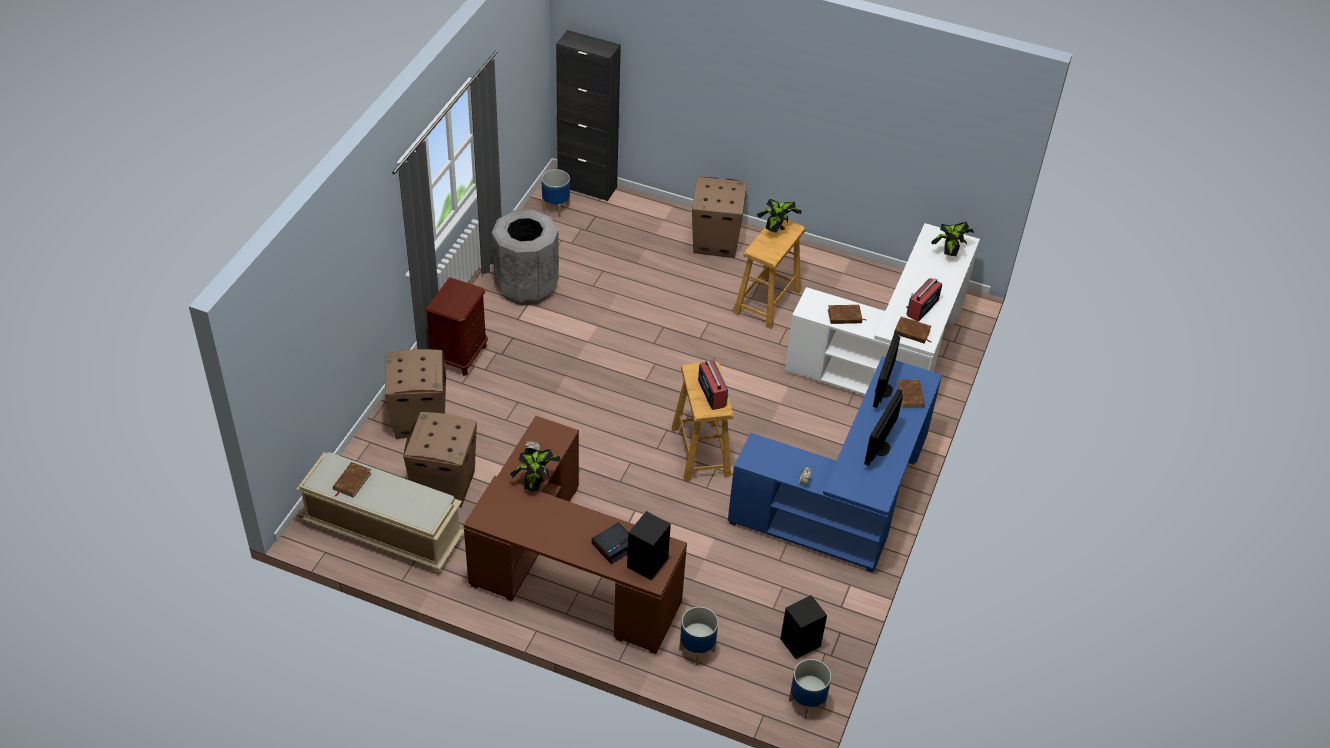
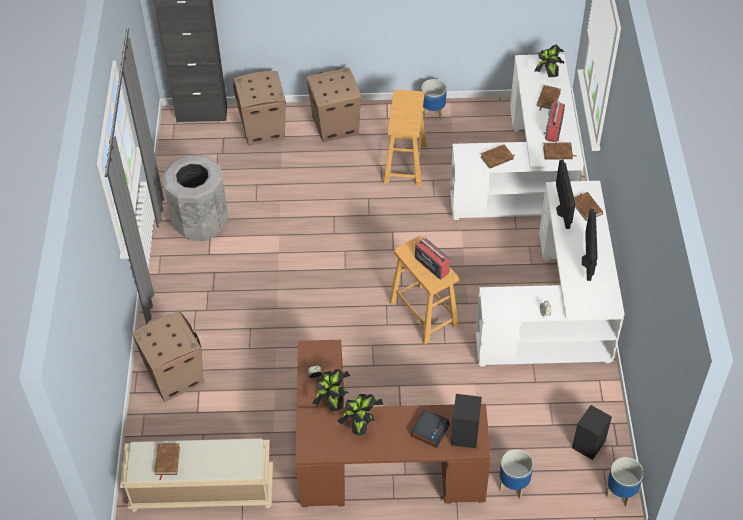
camera: 20 degrees left, 5 degrees up
(444, 486) = (230, 428): cardboard box -> cardboard box (263, 130)
(460, 355) = (178, 305): brown nightstand -> none
(556, 208) = (186, 142): planter -> planter (433, 112)
(777, 229) = (403, 101): potted plant -> potted plant (361, 423)
(846, 501) = (558, 311): blue desk -> white desk
(934, 277) = (548, 99): none -> brown book

